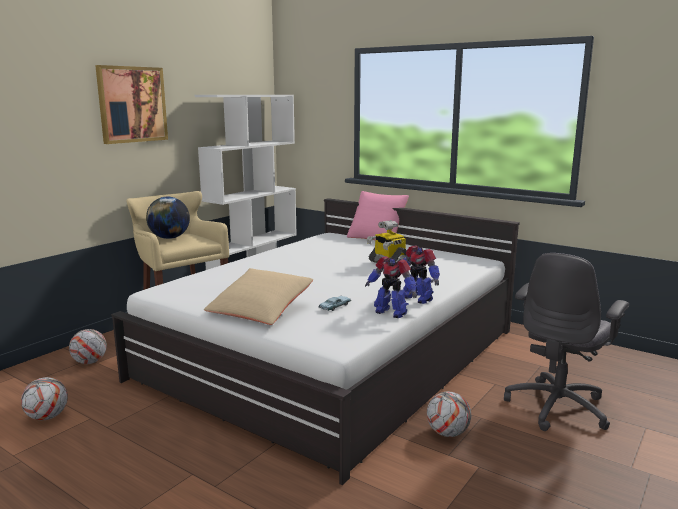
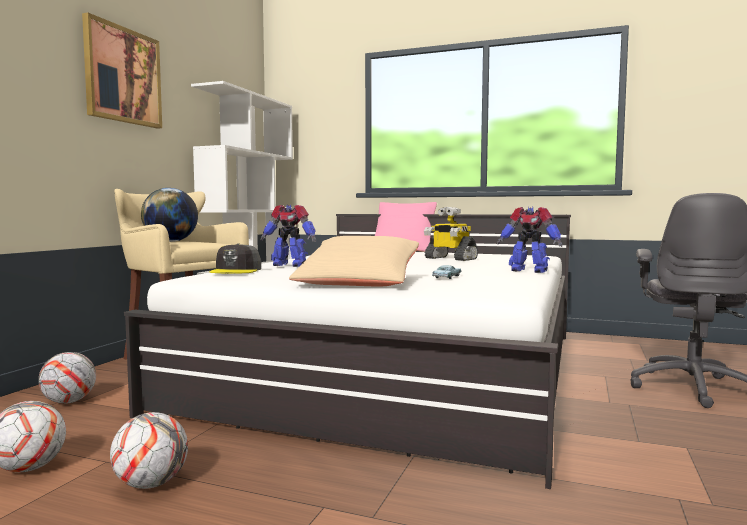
camera: 15 degrees left, 10 degrees down
(192, 283) = (236, 270): none -> grey cap
(391, 312) = (520, 277): toy robot -> toy robot (289, 265)
(447, 433) = (611, 421): football -> football (151, 484)

